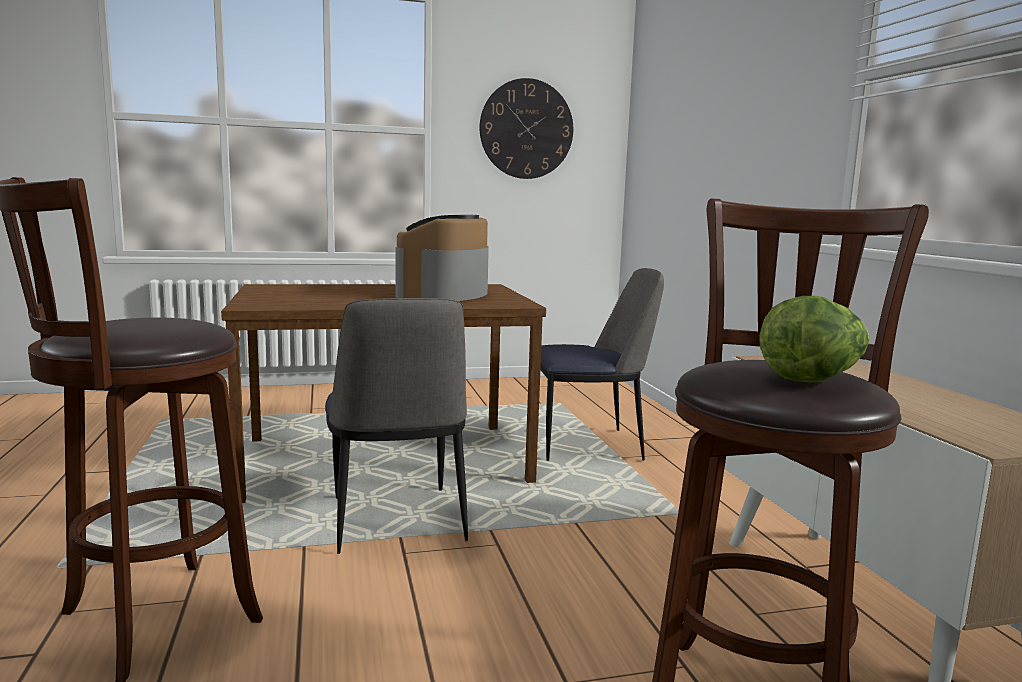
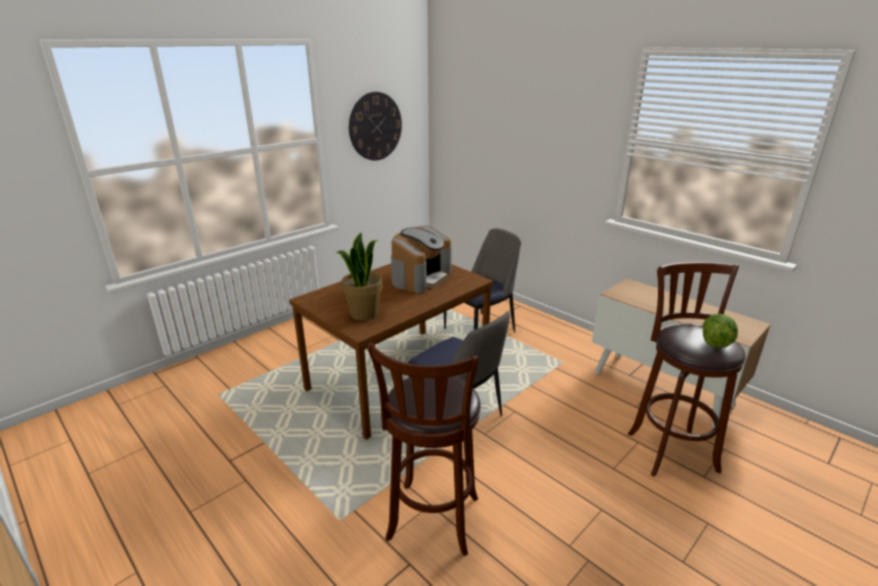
camera: 30 degrees left, 15 degrees up
(292, 299) = (363, 313): none -> potted plant
(444, 293) = (421, 277): coffee machine -> coffee machine turned 135 degrees counterclockwise

